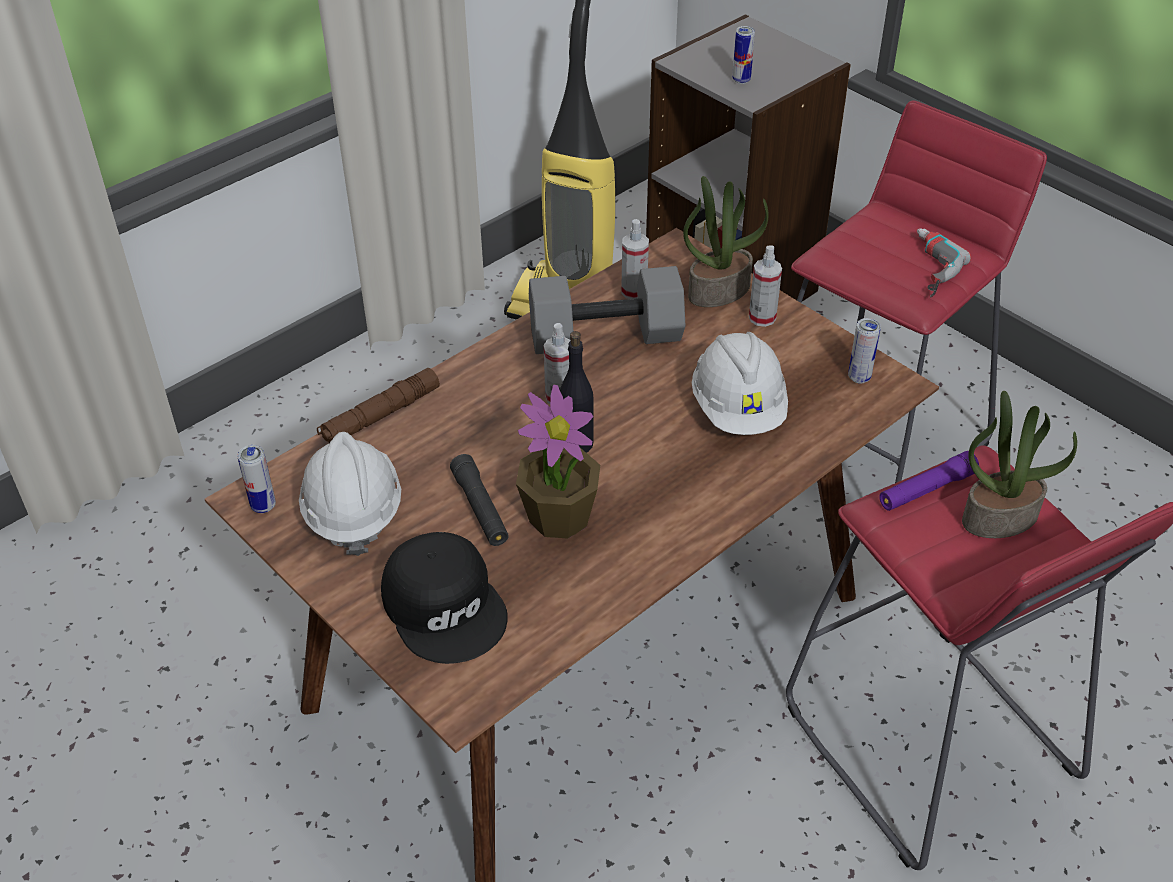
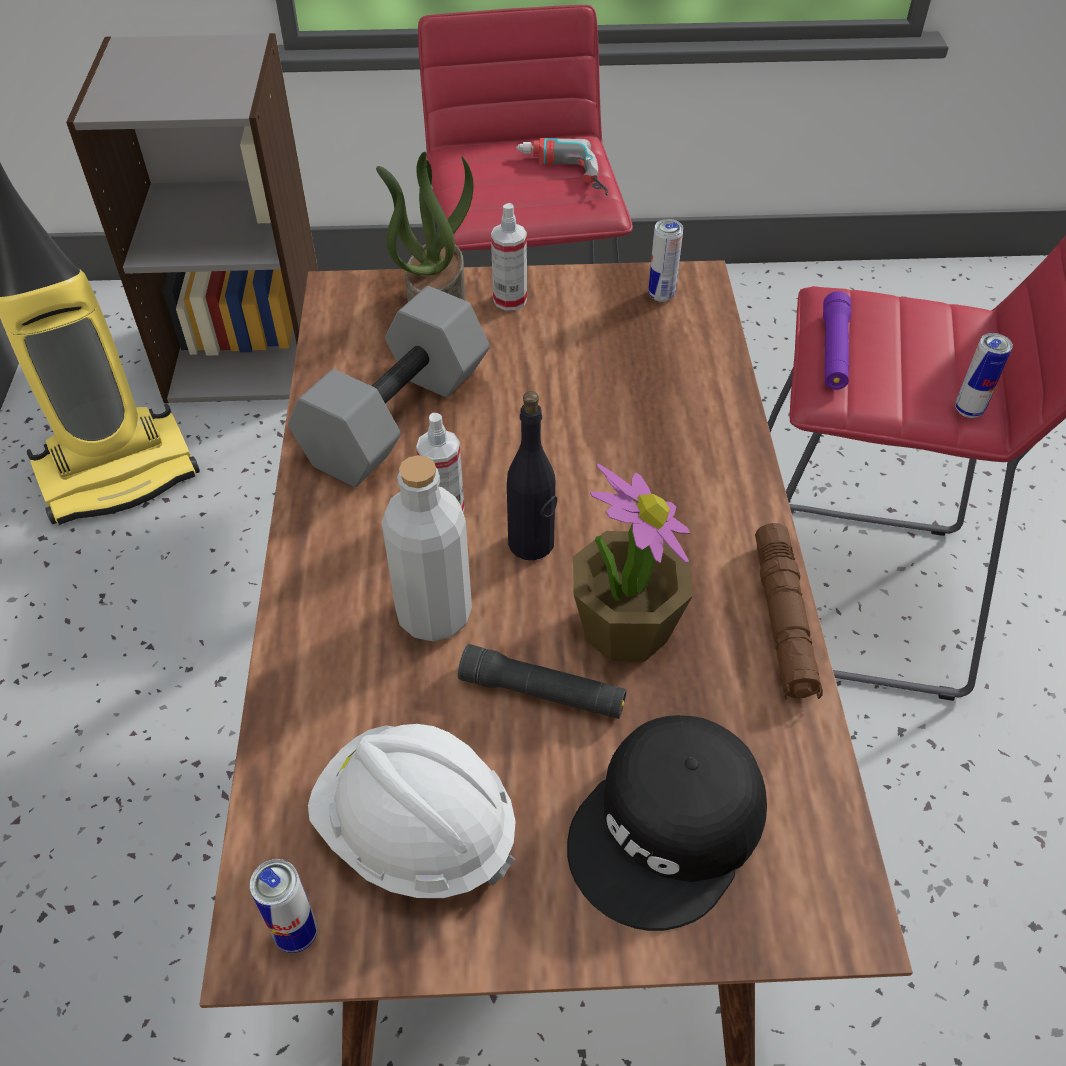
camera: 50 degrees left, 5 degrees up
(380, 415) = (281, 692): brown flashlight -> brown flashlight (783, 620)
(446, 606) = (669, 829): black cap -> black cap turned 120 degrees clockwise
(485, 437) = (434, 614): none -> grey bottle
(634, 291) = (359, 356): spray bottle -> none
(738, 409) = (615, 394): white hard hat -> none
(741, 80) = (192, 95): can -> can (968, 410)
(1000, 516) = (907, 332): potted plant -> none

